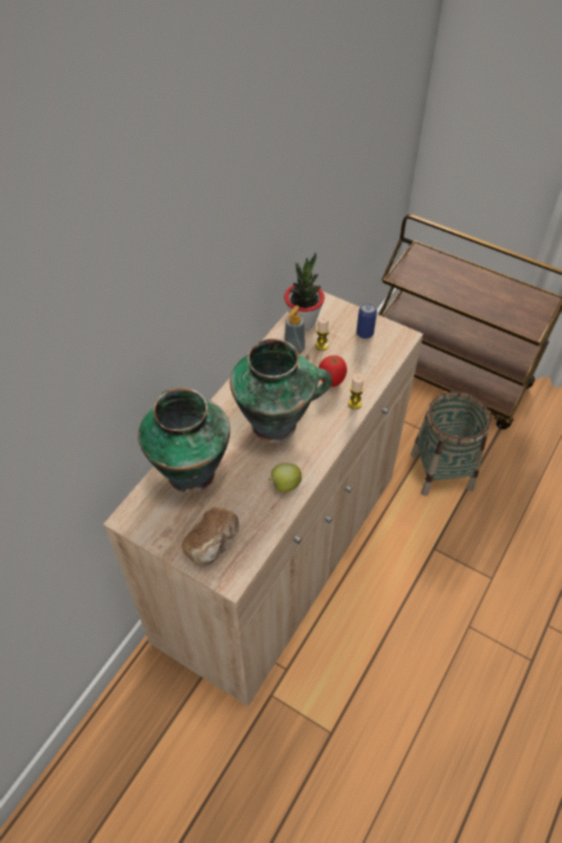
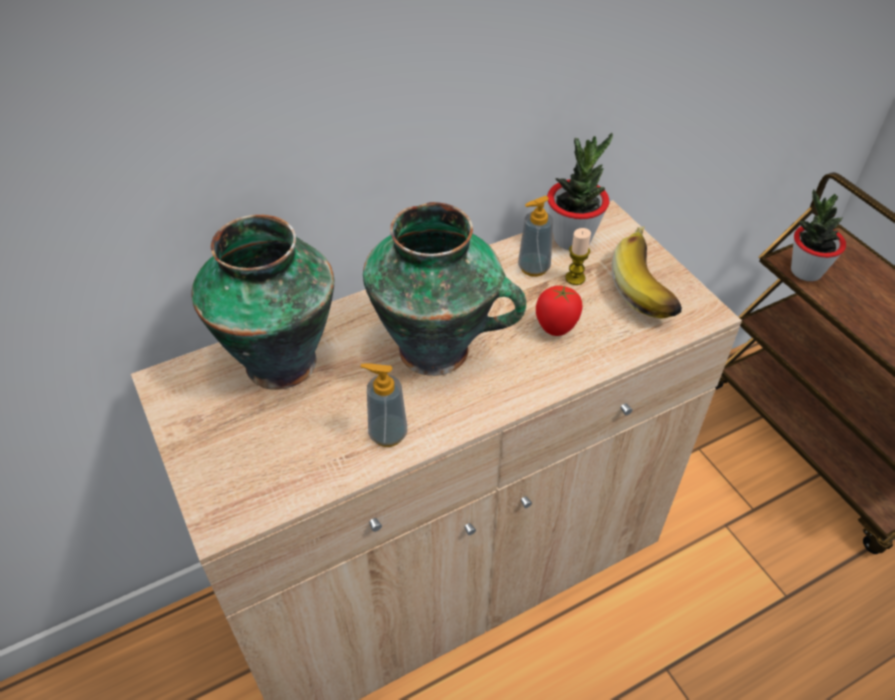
camera: 30 degrees right, 5 degrees down
(214, 544) = (235, 465): bread -> none
(284, 485) = (388, 434): apple -> soap dispenser
(354, 404) = (568, 371): candle -> none
(364, 333) = (650, 286): can -> banana
(412, 279) = (805, 271): none -> potted plant
(441, 471) = (740, 566): basket -> none

